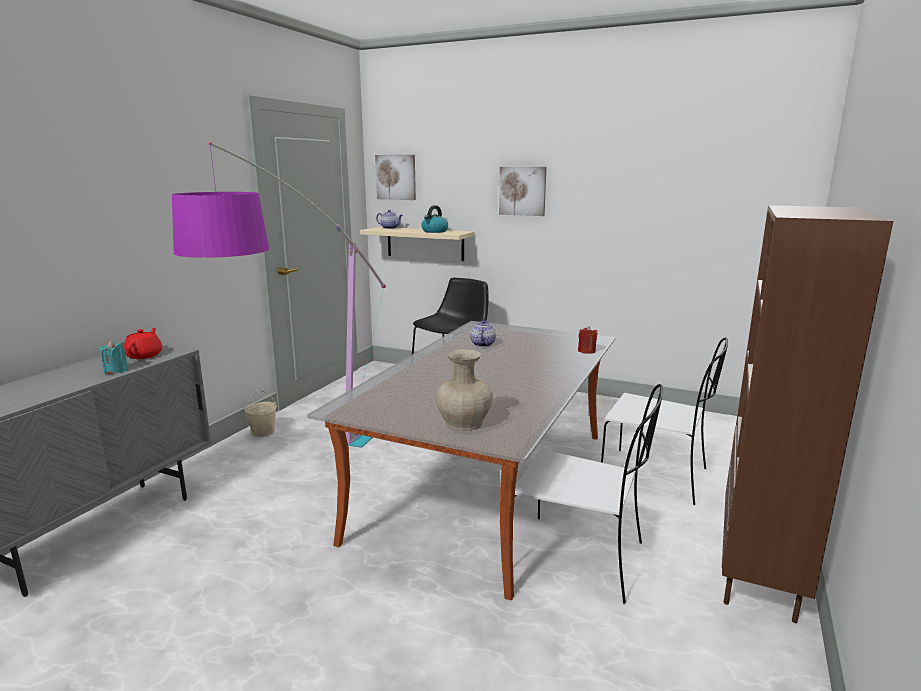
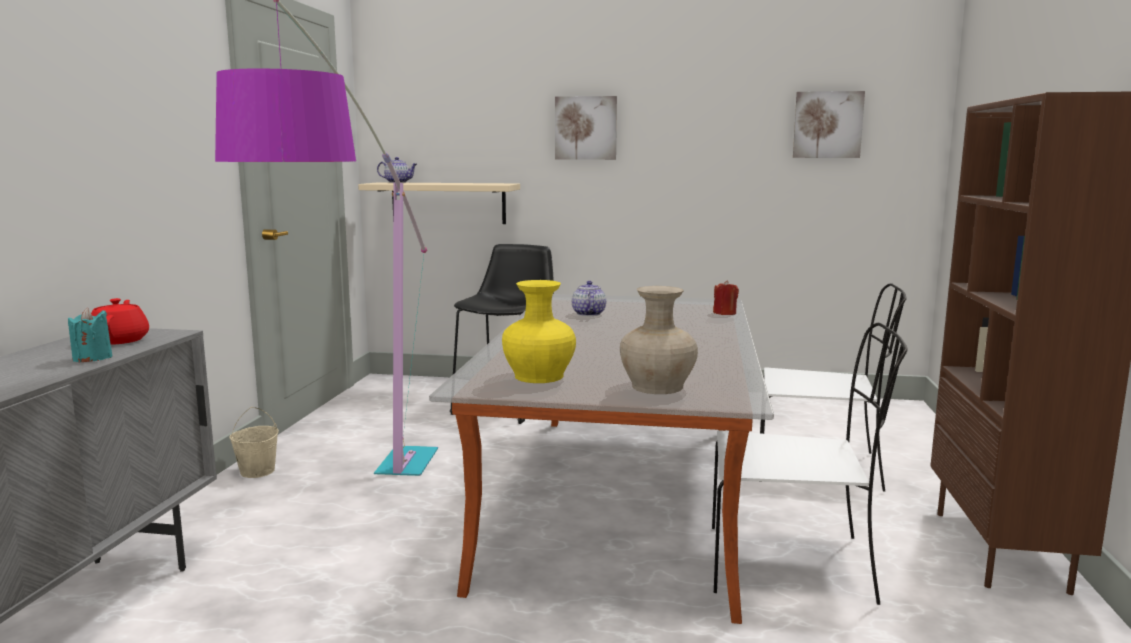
camera: 15 degrees left, 5 degrees down
(392, 404) = (540, 376): none -> yellow vase
(396, 177) = (404, 113): picture -> picture (827, 125)
(434, 231) = (468, 183): kettle -> none

